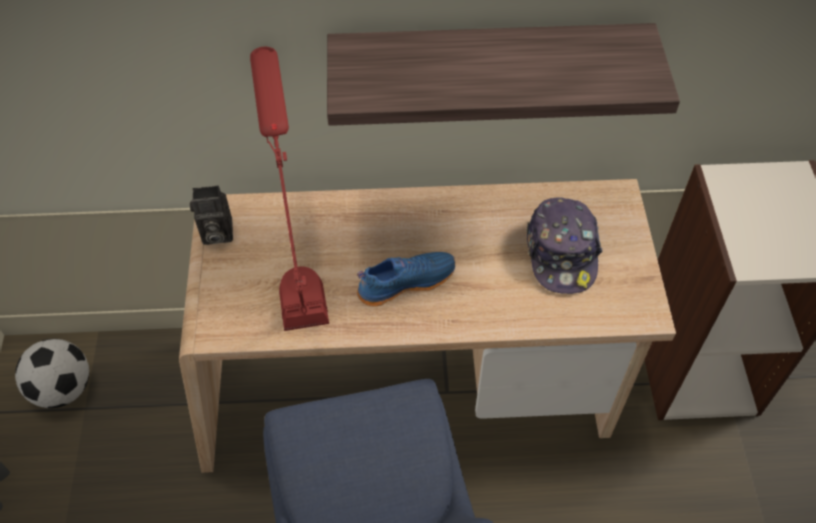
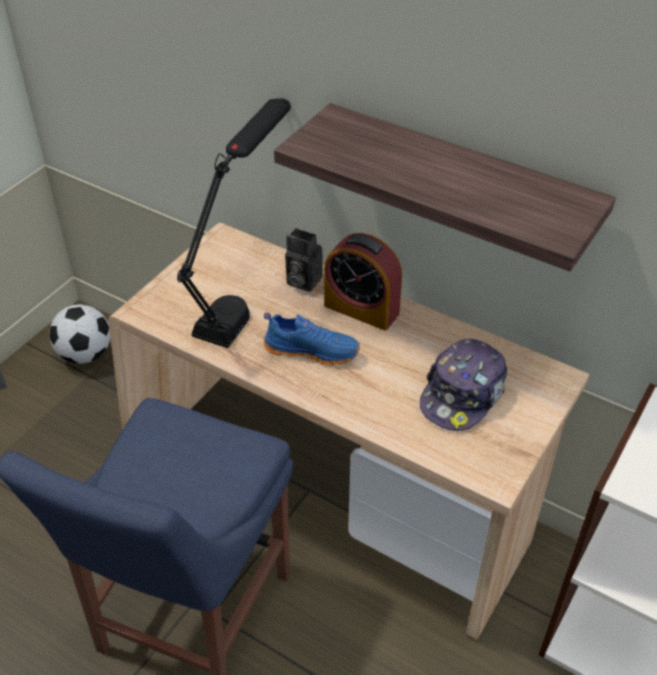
camera: 35 degrees right, 10 degrees down
(215, 234) = (205, 251): camera -> camera (301, 281)
(297, 263) = (243, 297): red table lamp -> black table lamp
(413, 217) = (361, 309): none -> alarm clock

